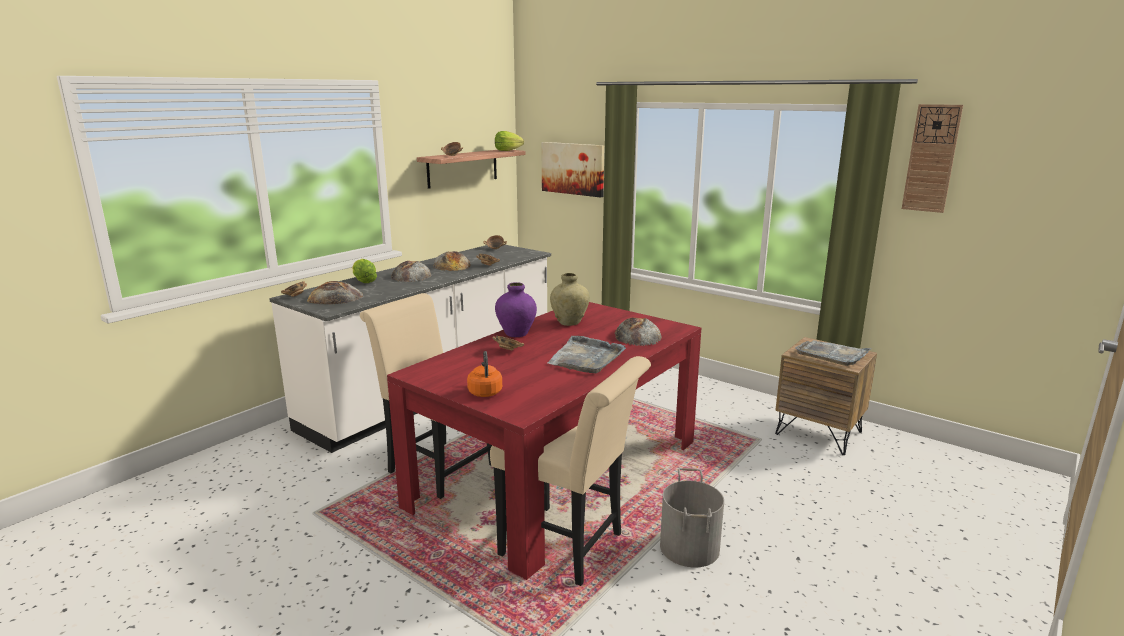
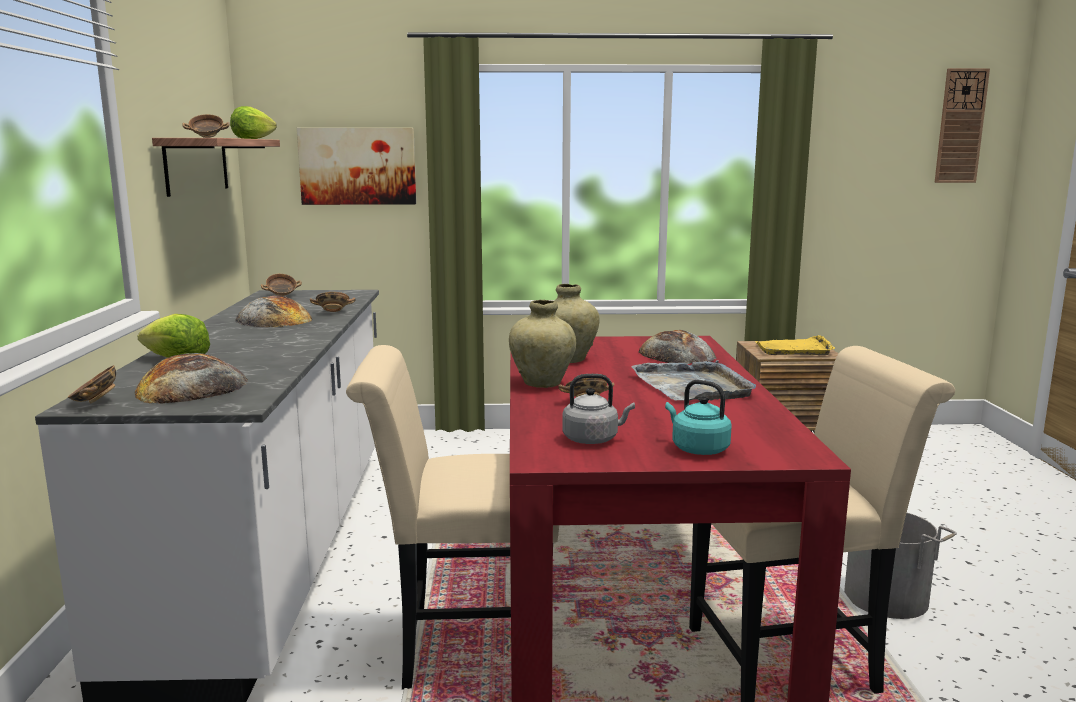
camera: 40 degrees left, 5 degrees down
(411, 275) = (244, 340): bread -> none
(456, 371) = (593, 439): none -> grey kettle
(485, 392) = (697, 449): orange kettle -> turquoise kettle
(516, 334) = (542, 383): purple vase -> beige vase
(832, 354) = (794, 349): grey tray -> yellow tray
(931, 158) = (839, 122): wall clock -> wall clock (960, 126)

